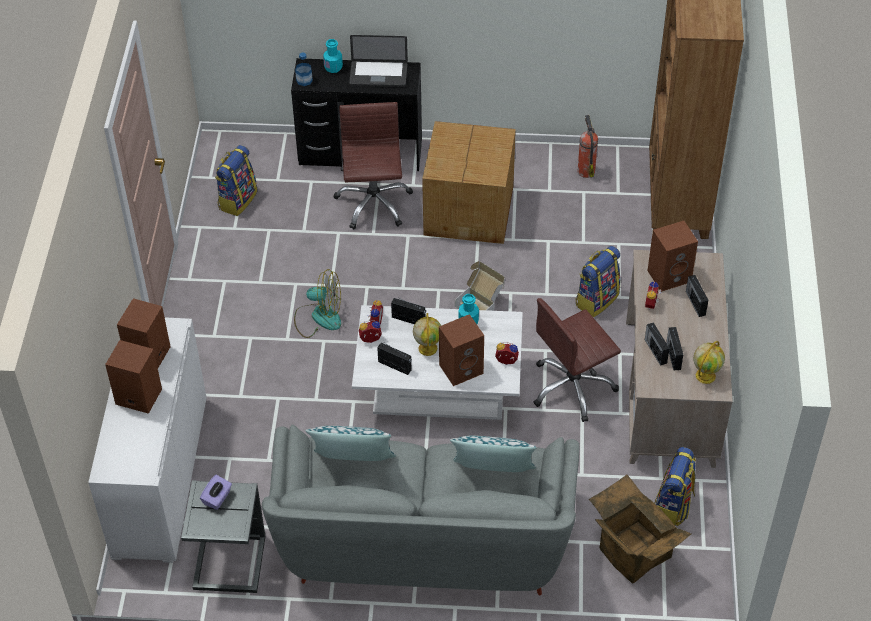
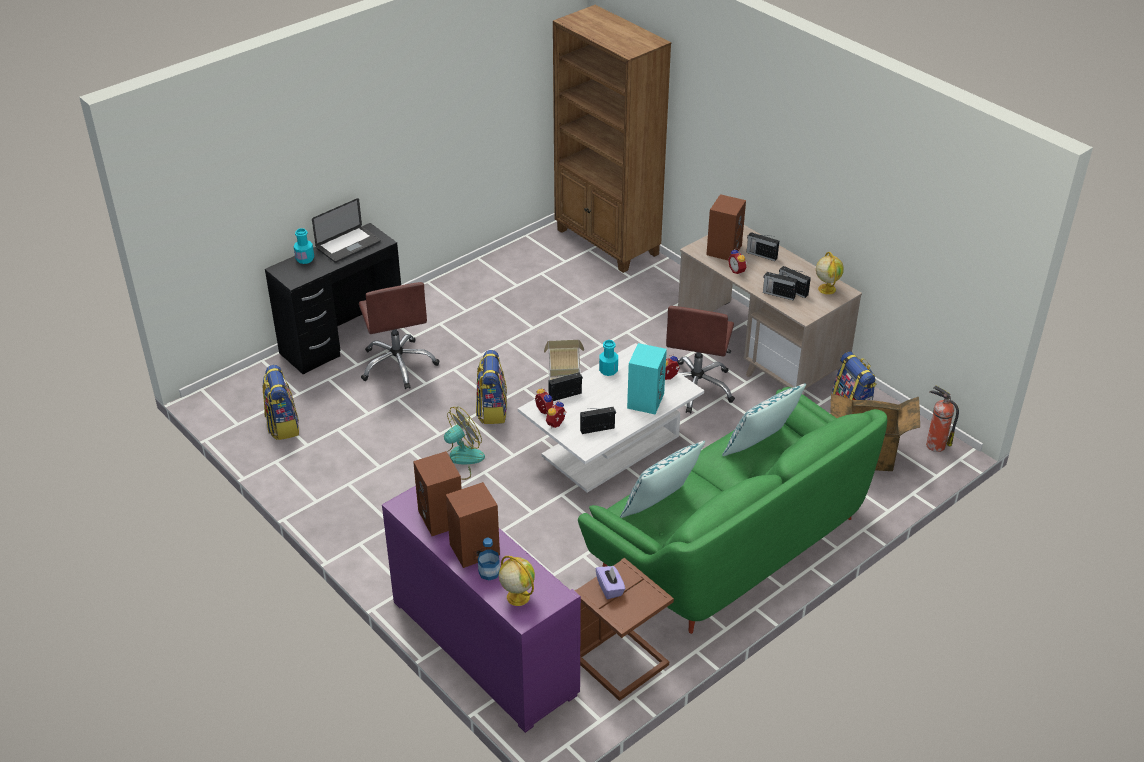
camera: 45 degrees left, 10 degrees down
(160, 476) = (483, 646): white cabinet -> purple cabinet
(228, 564) = (621, 664): grey side table -> brown side table
(304, 80) = (293, 278): bottle -> bottle (489, 572)
(373, 203) = (398, 364): brown office chair -> brown office chair turned 150 degrees counterclockwise
(423, 535) = (728, 541): grey sofa -> green sofa
(427, 348) = (604, 403): globe -> globe (517, 597)
(461, 368) = (645, 400): brown speaker -> turquoise speaker
(470, 209) = (477, 327): cardboard box -> none
(585, 170) = (525, 260): fire extinguisher -> fire extinguisher (934, 445)
(596, 299) = (638, 328): backpack -> backpack (491, 410)

